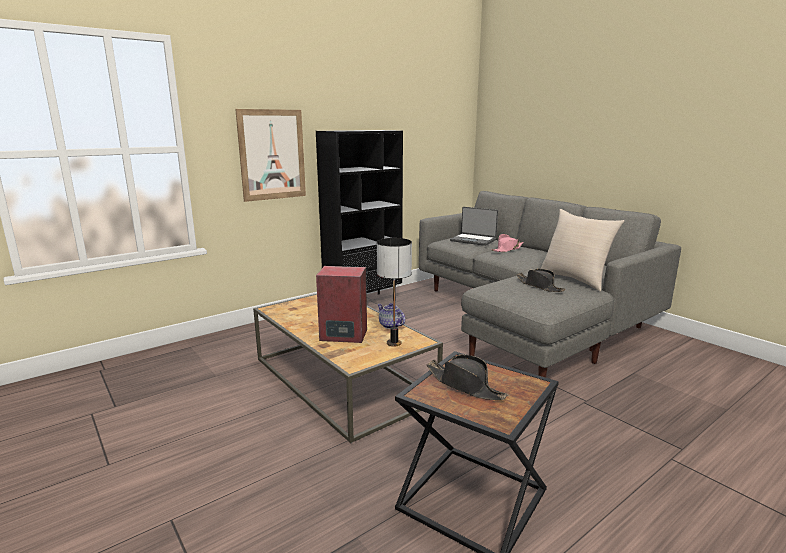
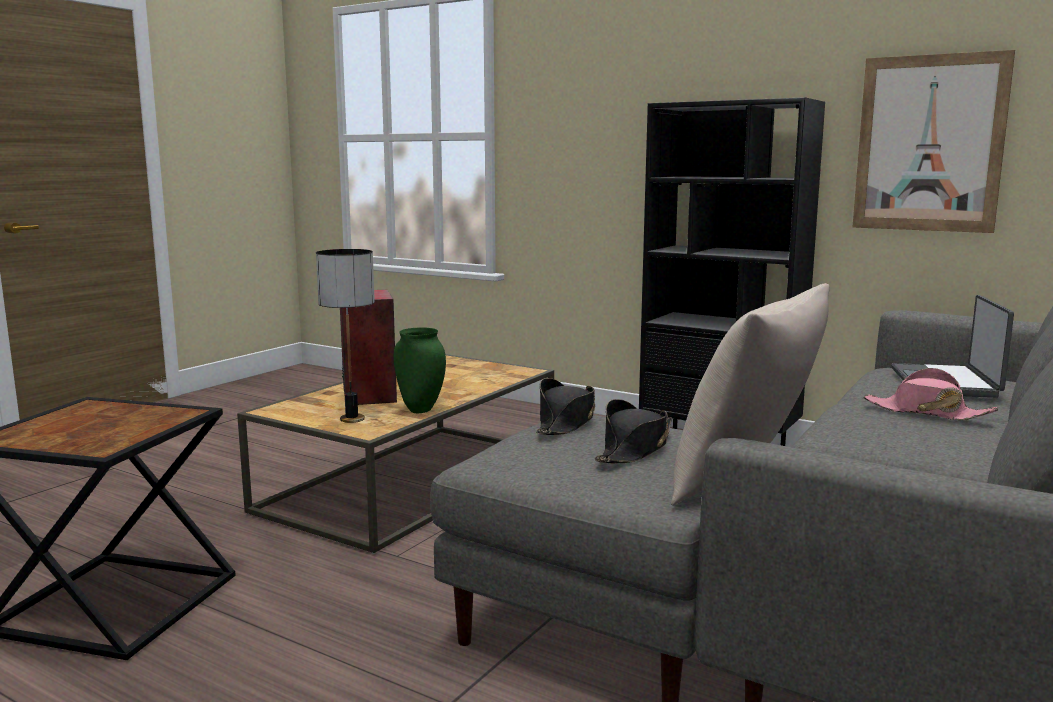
camera: 70 degrees right, 5 degrees down
(272, 155) = (604, 147): picture -> picture (929, 144)
(390, 325) = (420, 410): teapot -> green vase
(465, 385) = (103, 418): black hat -> black hat (566, 422)

